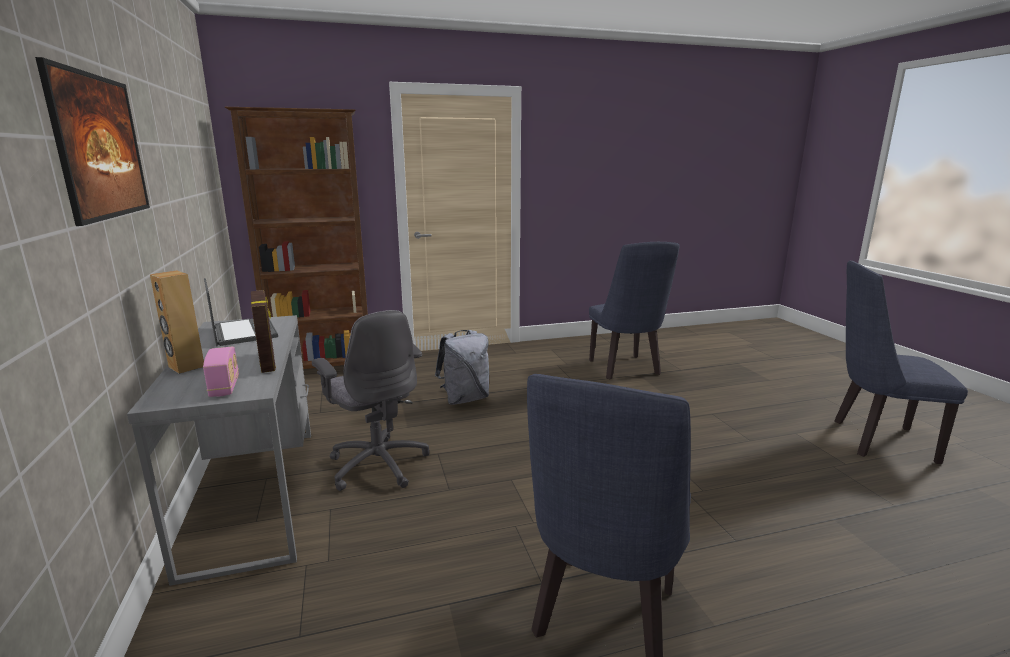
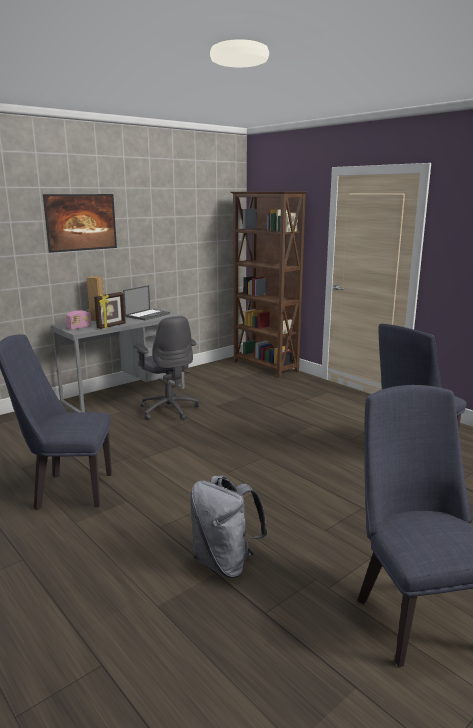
camera: 65 degrees right, 0 degrees up
(378, 464) = (169, 410): grey office chair -> grey office chair turned 60 degrees counterclockwise
(465, 399) = (270, 411): grey backpack -> grey backpack (225, 563)

